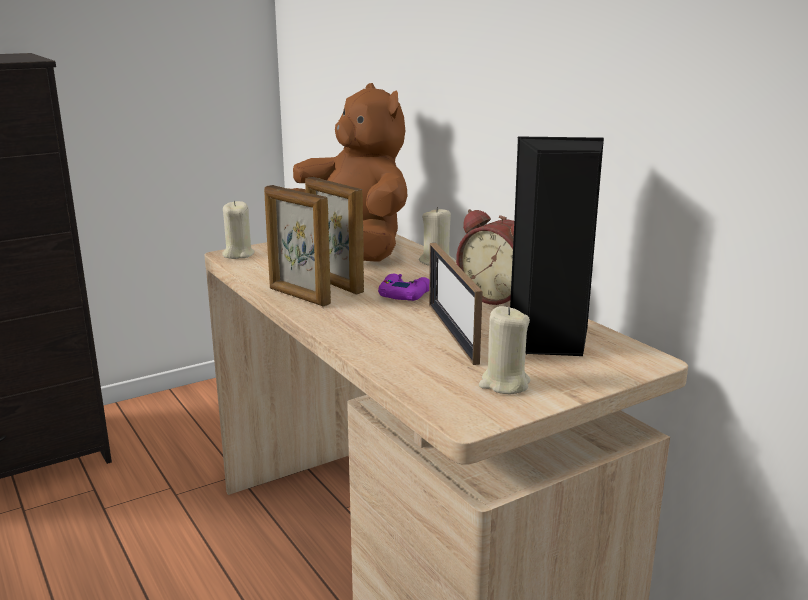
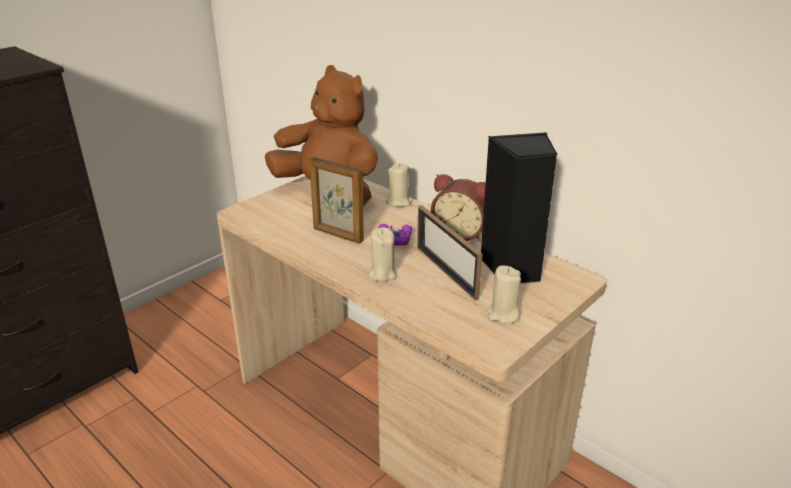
camera: 15 degrees left, 10 degrees up
(238, 254) = (244, 212): beige candle -> beige candle (382, 273)
(298, 296) = (318, 251): picture frame -> none

